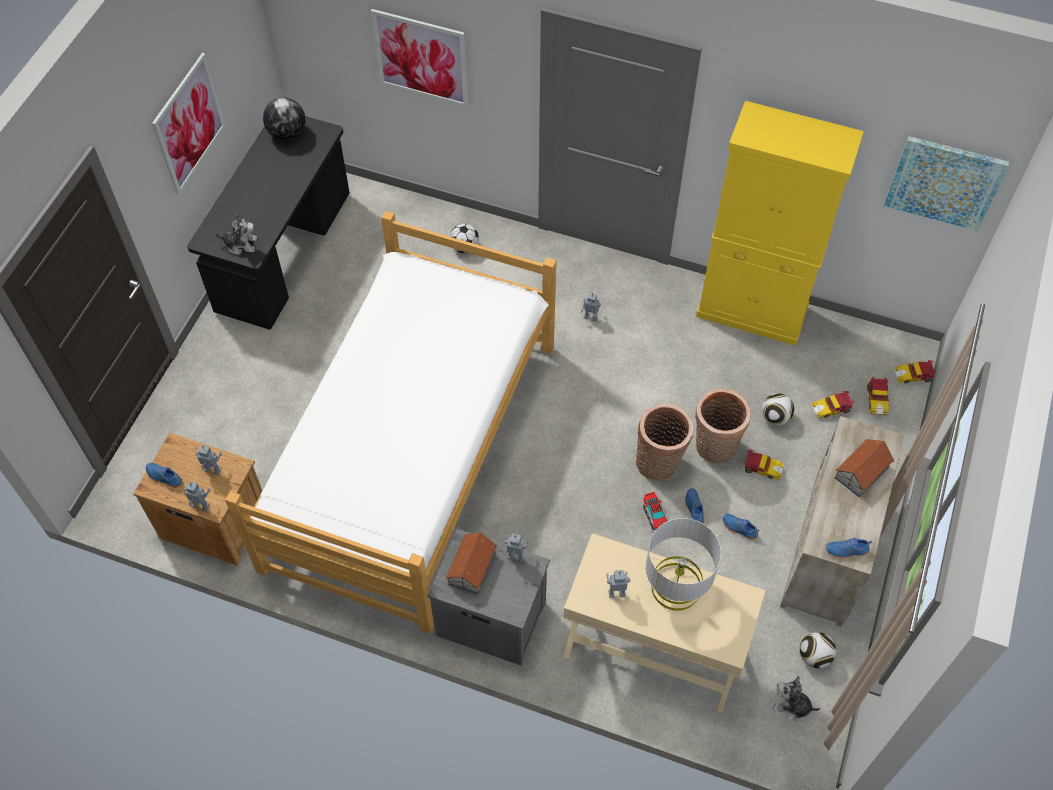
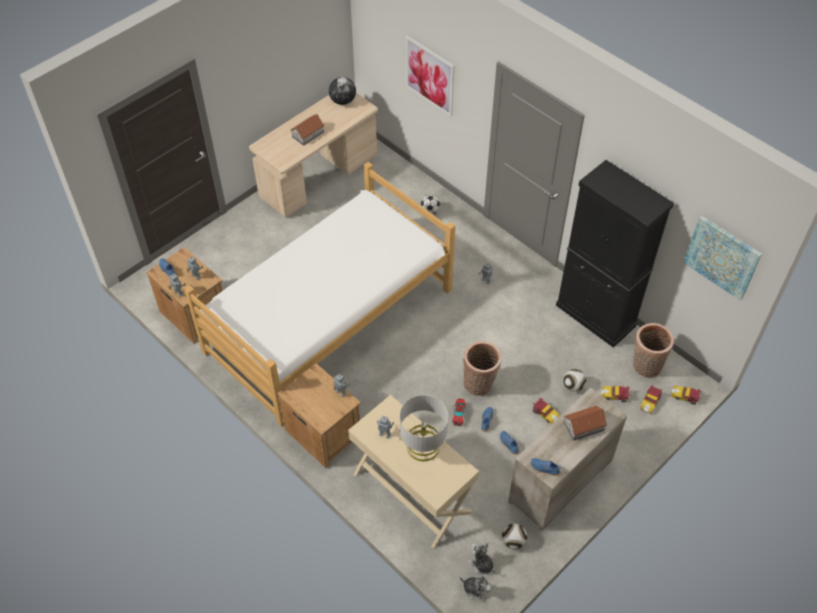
camera: 25 degrees right, 5 degrees down
(189, 124) = (272, 70): picture -> none
(240, 244) = (280, 155): plush toy -> plush toy (475, 590)
(284, 252) = (319, 176): black desk -> beige desk
(472, 567) = (312, 388): toy house -> toy house (308, 134)
(490, 617) = (322, 432): grey nightstand -> brown nightstand
(714, 448) = (521, 390): basket -> basket (645, 367)
(752, 311) = (595, 316): yellow cabinet -> black cabinet

